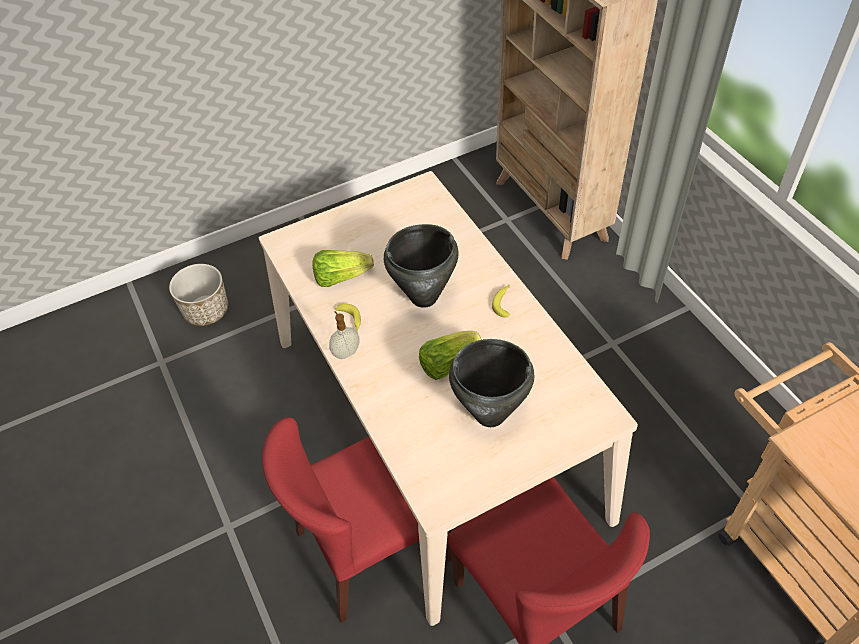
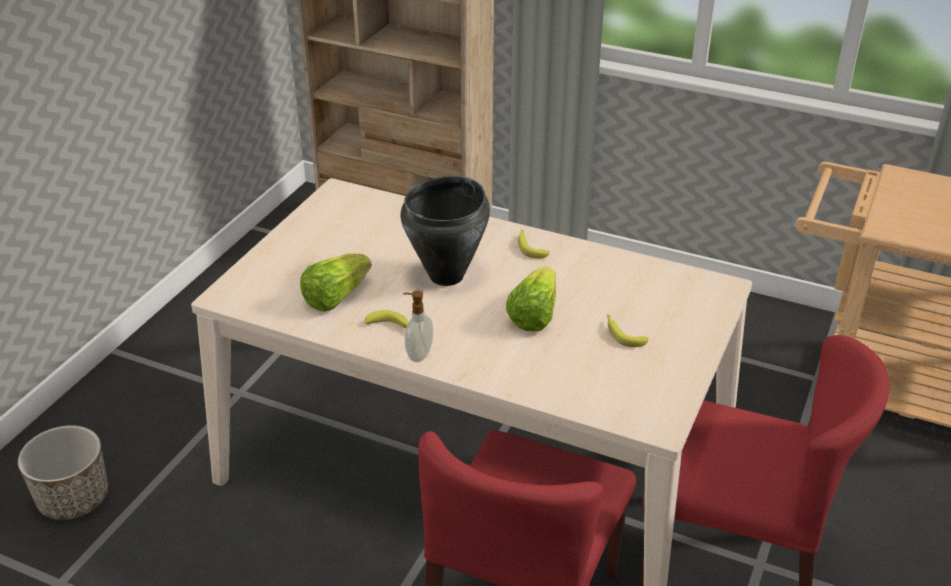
camera: 40 degrees left, 15 degrees down
(490, 415) = (623, 334): black cooking pot -> banana

